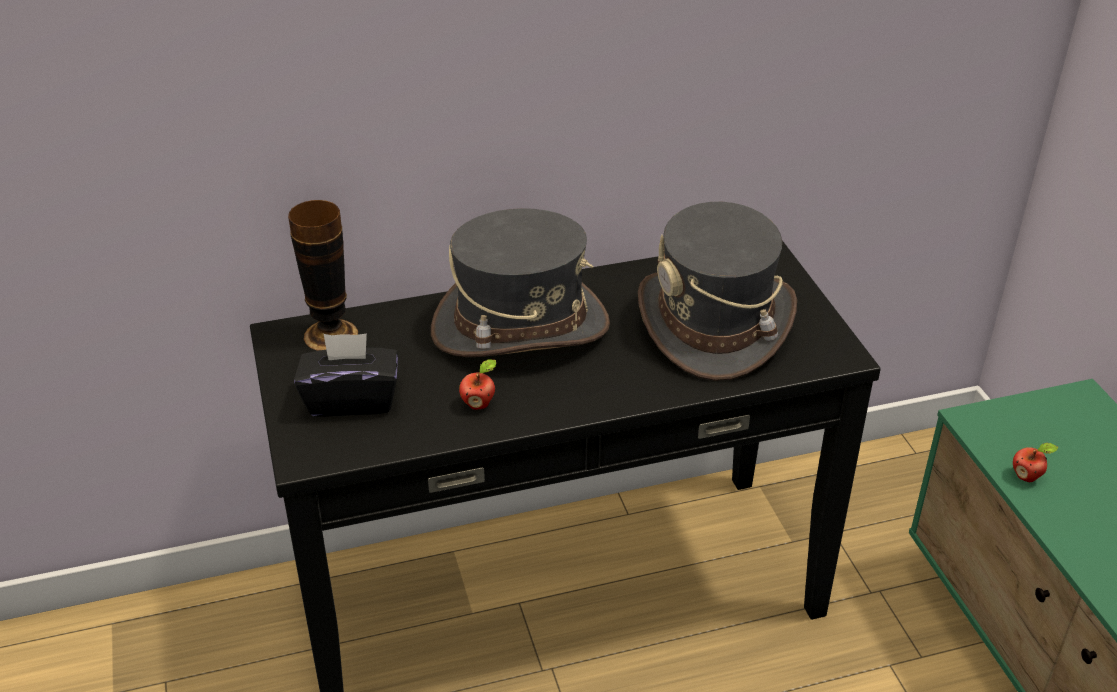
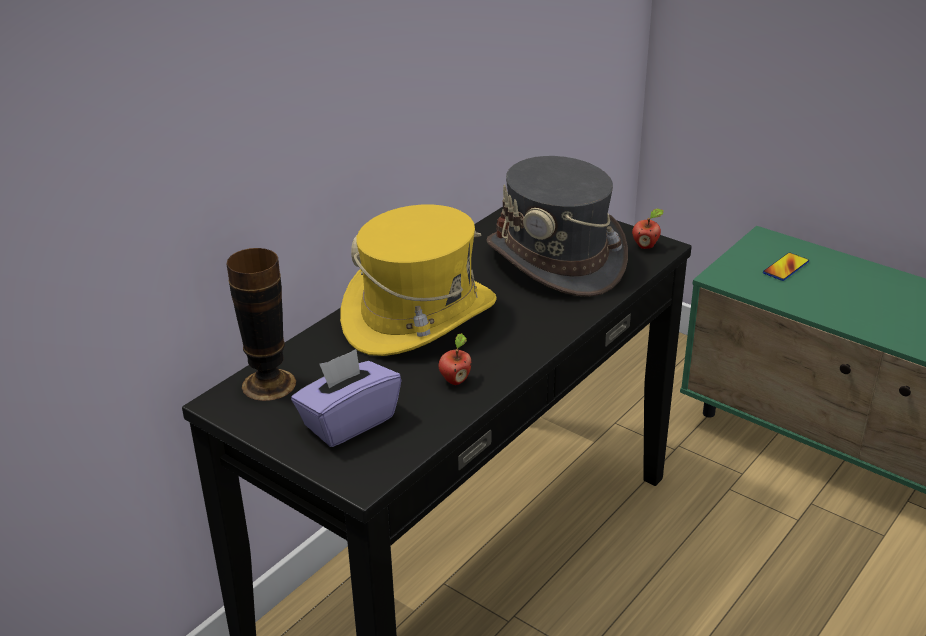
camera: 35 degrees left, 5 degrees down
(351, 399) = (348, 421): black tissue box -> purple tissue box
(520, 327) = (419, 317): grey hat -> yellow hat
(1027, 477) = (786, 296): apple -> apple (646, 246)
(1068, 444) = (786, 267): none -> phone

